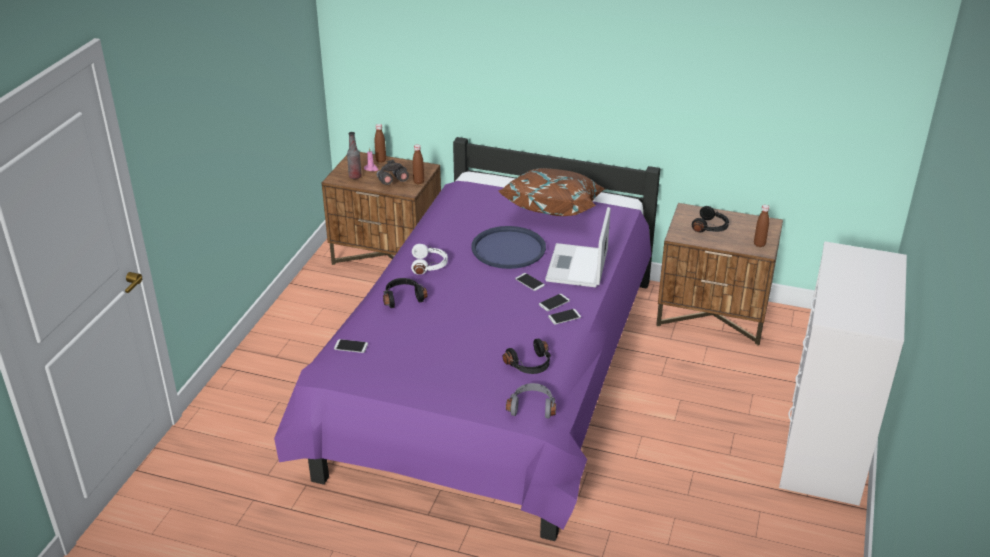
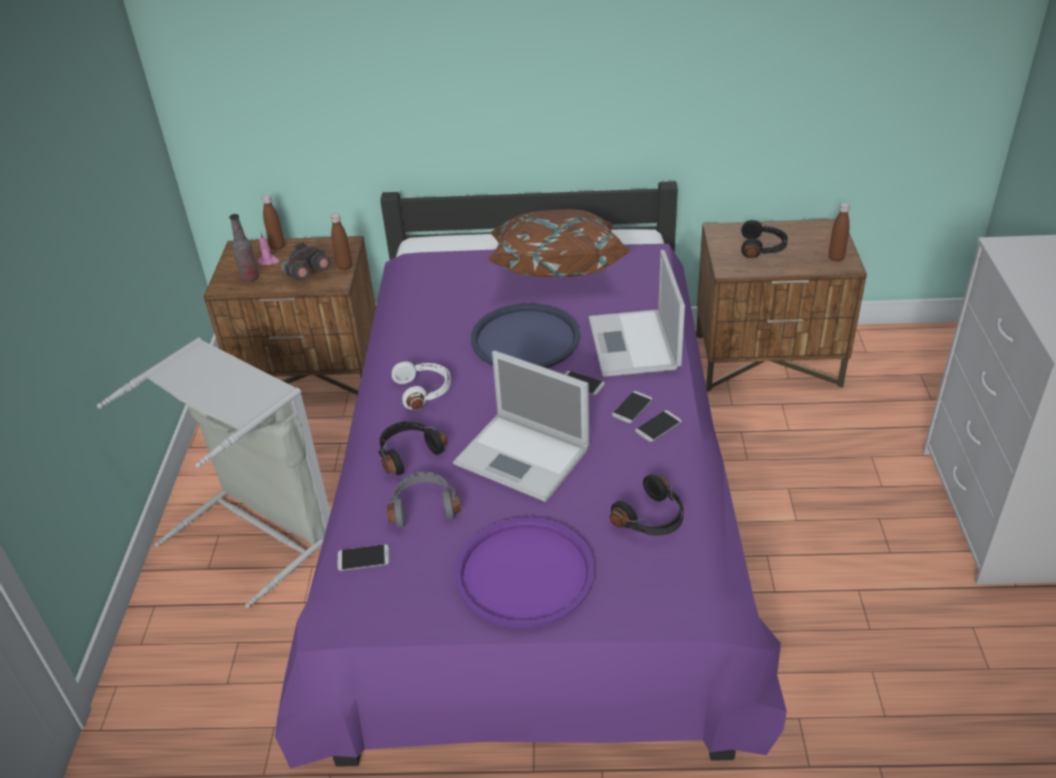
camera: 15 degrees left, 5 degrees up
(316, 342) = (260, 529): none -> grey laundry basket
(439, 375) = (524, 573): none -> purple tray
(471, 315) = (524, 457): none -> laptop
(532, 406) = (691, 590): grey headphones -> grey headphones (423, 506)

